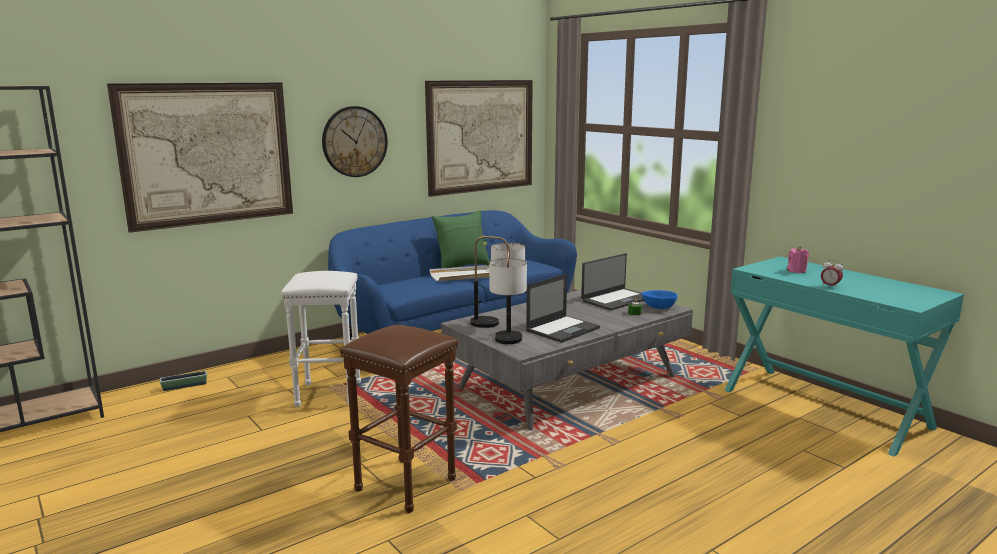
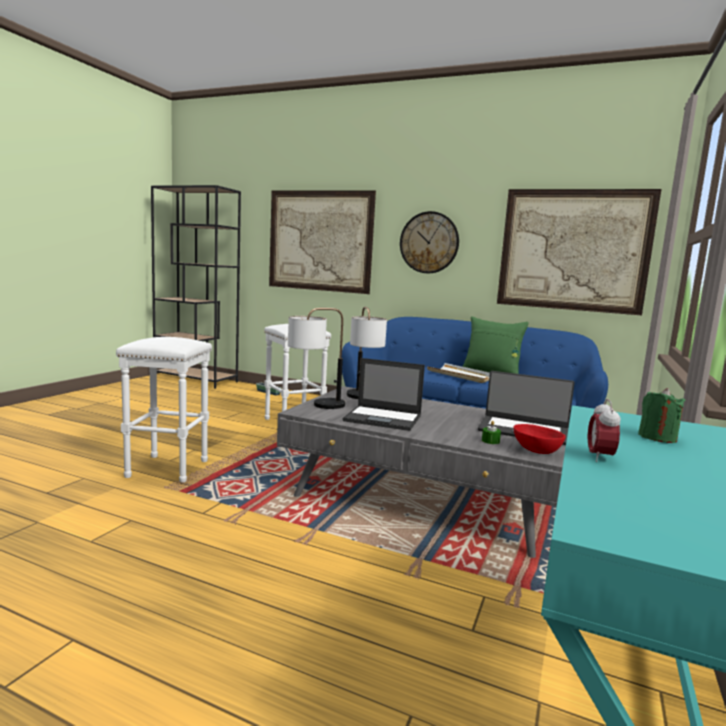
camera: 60 degrees right, 5 degrees down
(405, 483) = (169, 468): brown stool -> white stool
(659, 307) = (536, 450): blue bowl -> red bowl
(796, 271) = (657, 437): pink candle -> green candle

